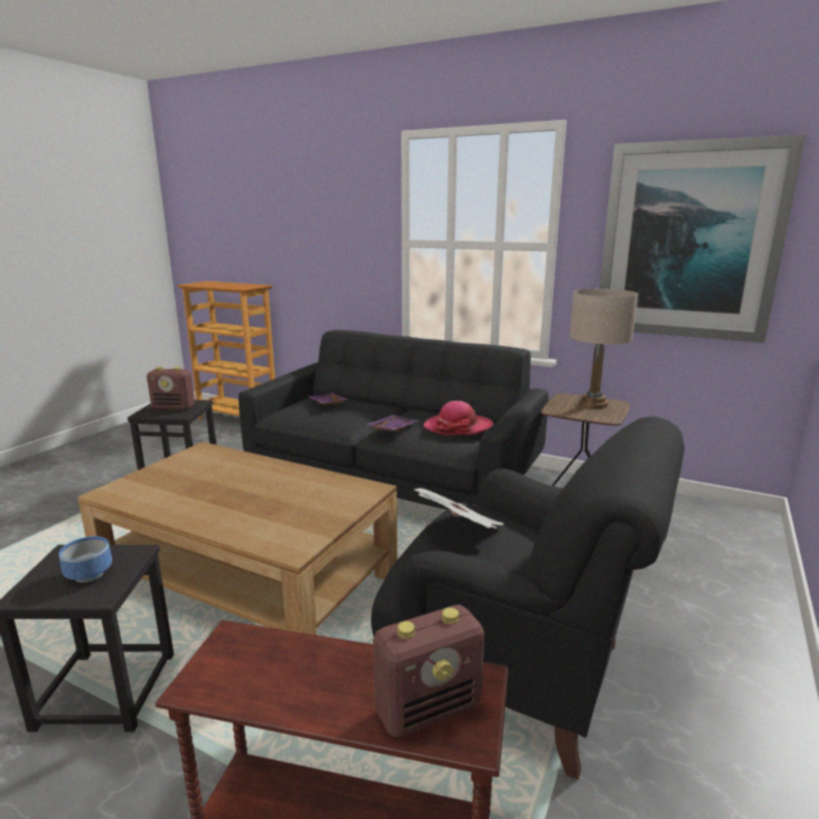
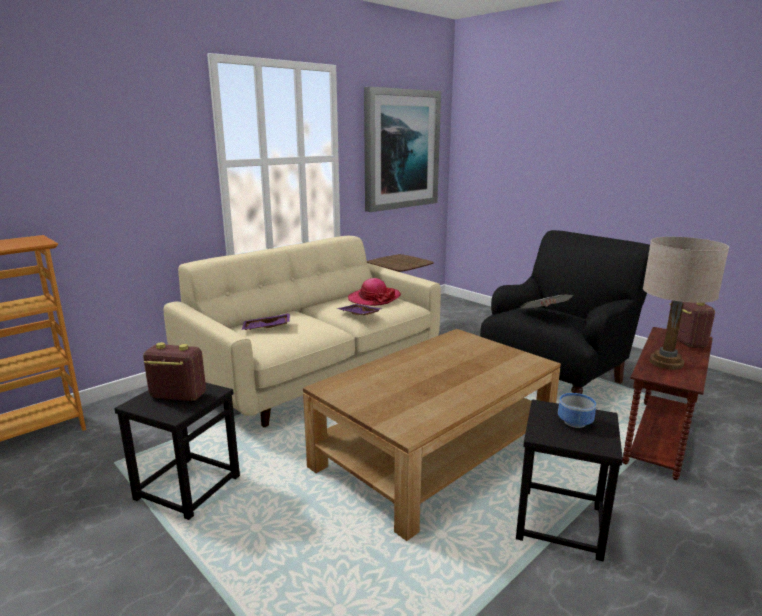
camera: 70 degrees left, 0 degrees up
(174, 408) = (177, 396): radio -> radio turned 105 degrees counterclockwise
(395, 481) = (315, 373): black sofa -> beige sofa
(593, 404) = (397, 259): beige table lamp -> beige table lamp (666, 363)

